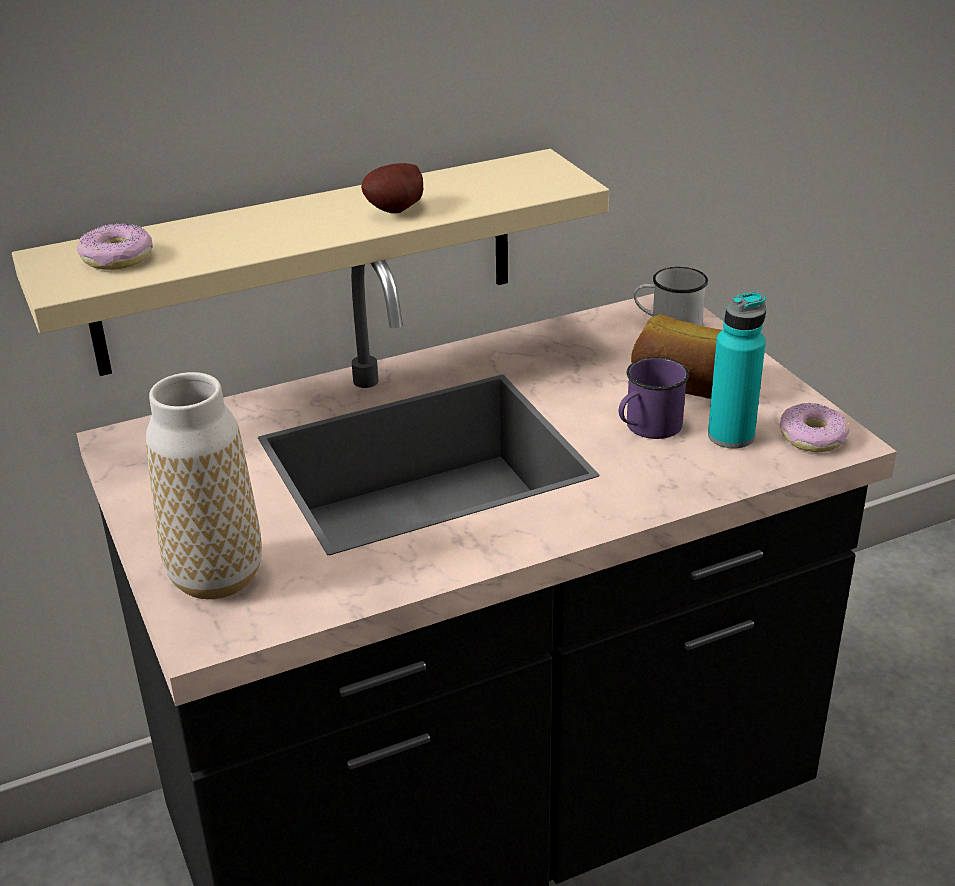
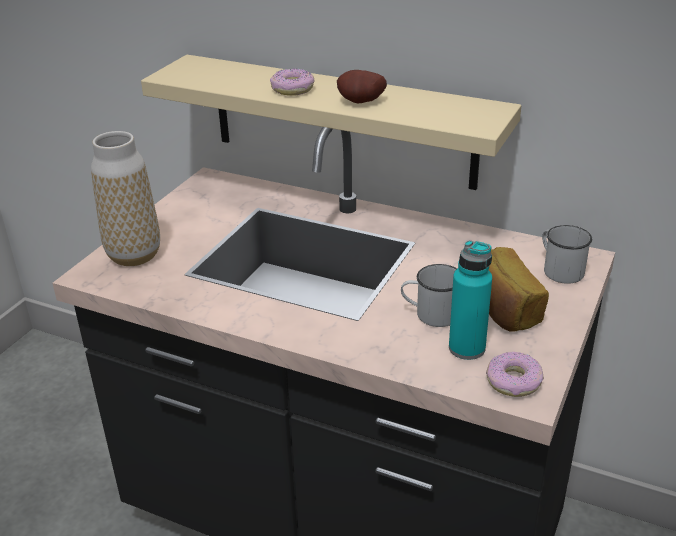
camera: 50 degrees right, 0 degrees up
(117, 258) = (209, 73): donut -> donut (292, 89)
(647, 428) = (430, 314): purple mug -> white mug

